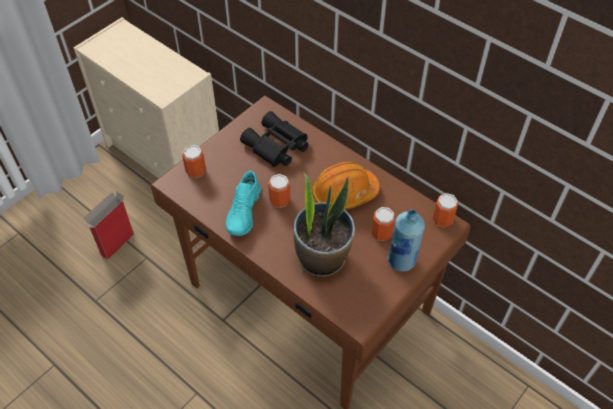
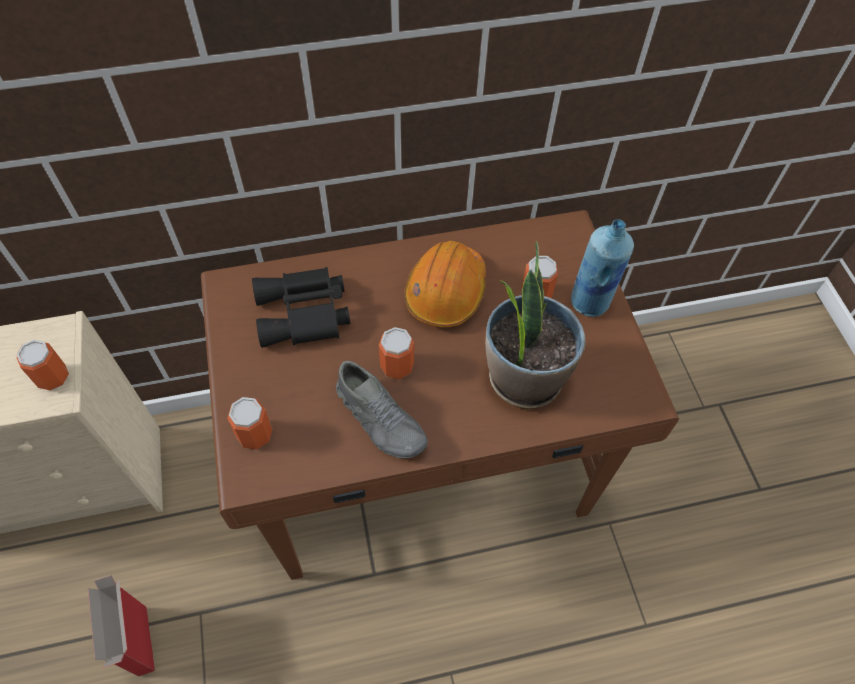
camera: 55 degrees left, 5 degrees up
(244, 212) = (381, 419): turquoise shoe -> grey shoe
(442, 219) = (562, 227): can -> can (53, 377)

